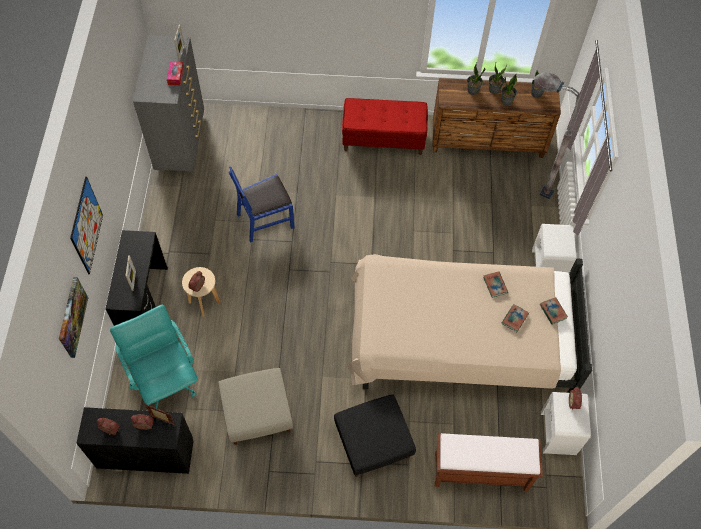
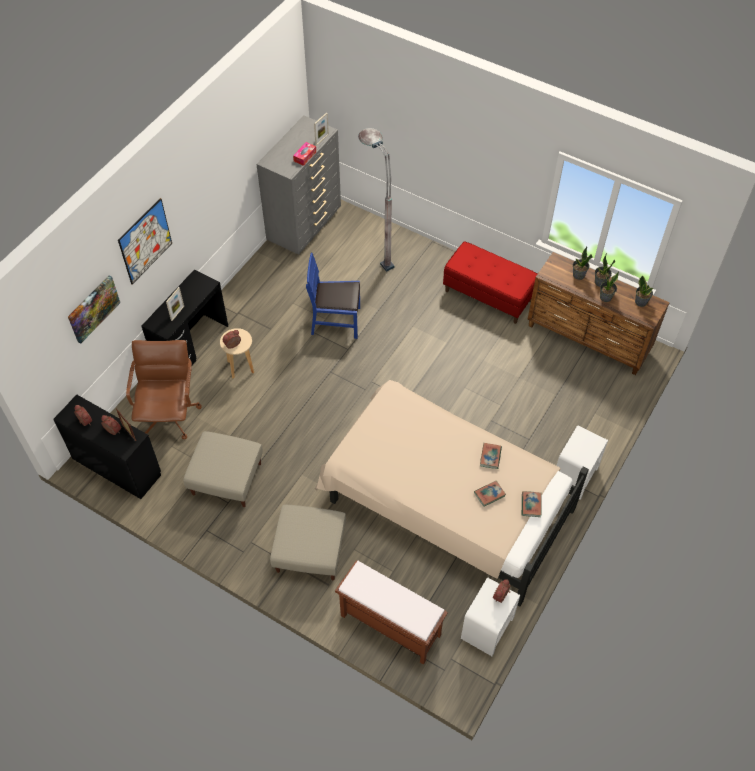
camera: 30 degrees right, 5 degrees down
(165, 380) = (169, 415): turquoise office chair -> brown office chair
(373, 443) = (309, 551): black ottoman -> beige ottoman
(525, 183) = (602, 391): grey floor lamp -> grey floor lamp (376, 251)

